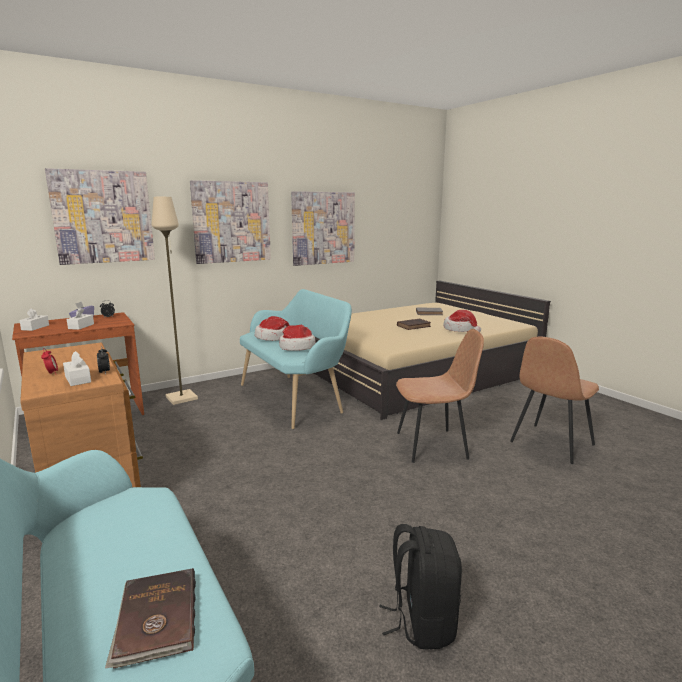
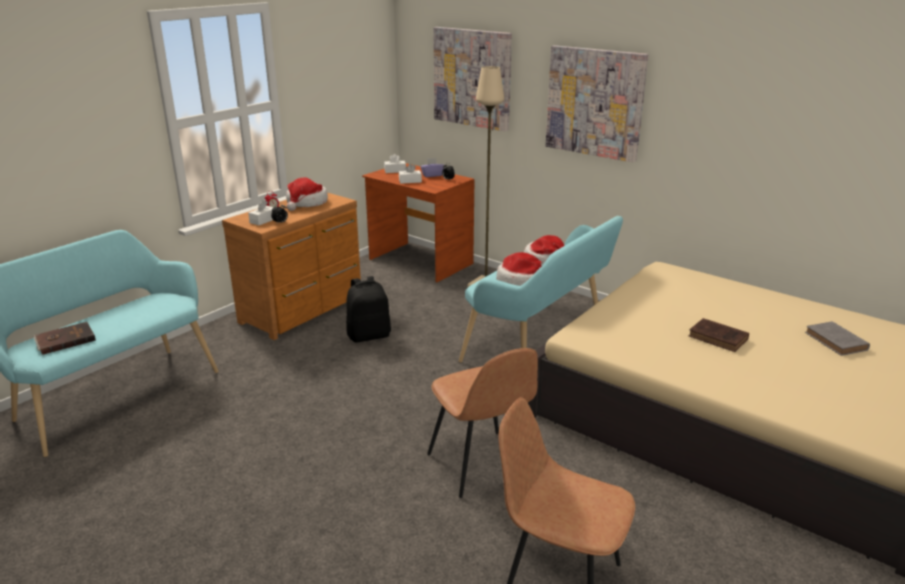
camera: 70 degrees right, 10 degrees up
(323, 228) = (732, 134): picture -> none
(422, 621) = (180, 492): black backpack -> black backpack (369, 335)
(460, 329) = (752, 381): hat -> hat (306, 203)

